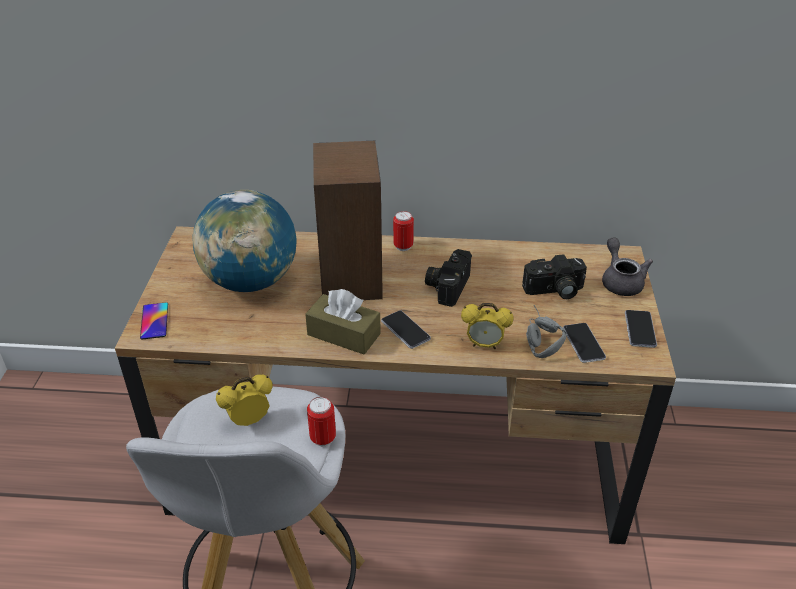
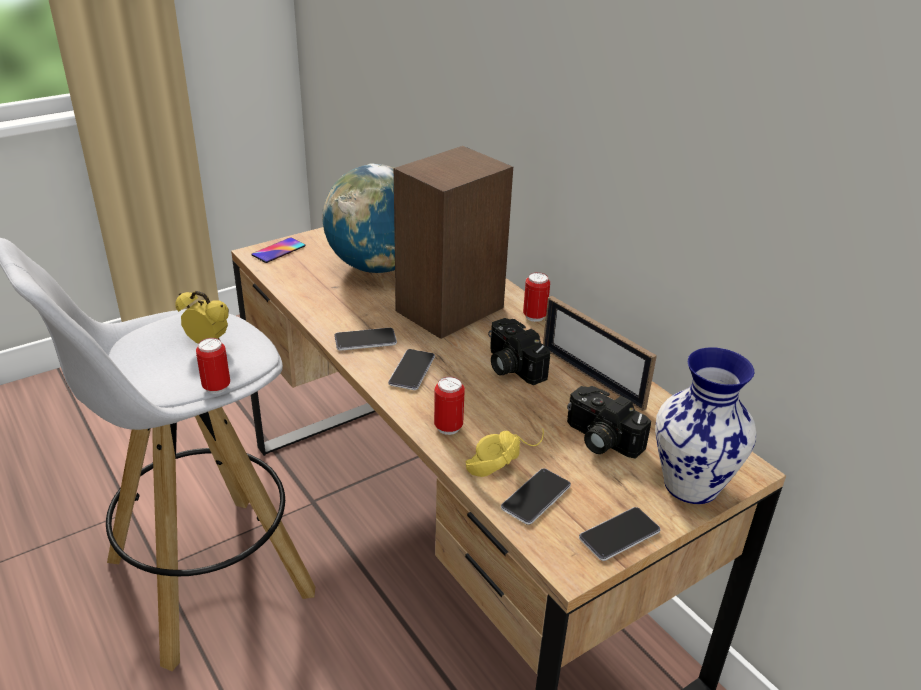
camera: 50 degrees right, 5 degrees down
(343, 334) = (365, 340): brown tissue box -> phone
(447, 285) = (510, 366): camera -> camera turned 105 degrees counterclockwise
(484, 345) = (448, 427): alarm clock -> can
(492, 260) = (592, 377): none -> picture frame
(536, 337) = (503, 457): grey headphones -> yellow headphones
(620, 281) = (690, 484): grey teapot -> vase

